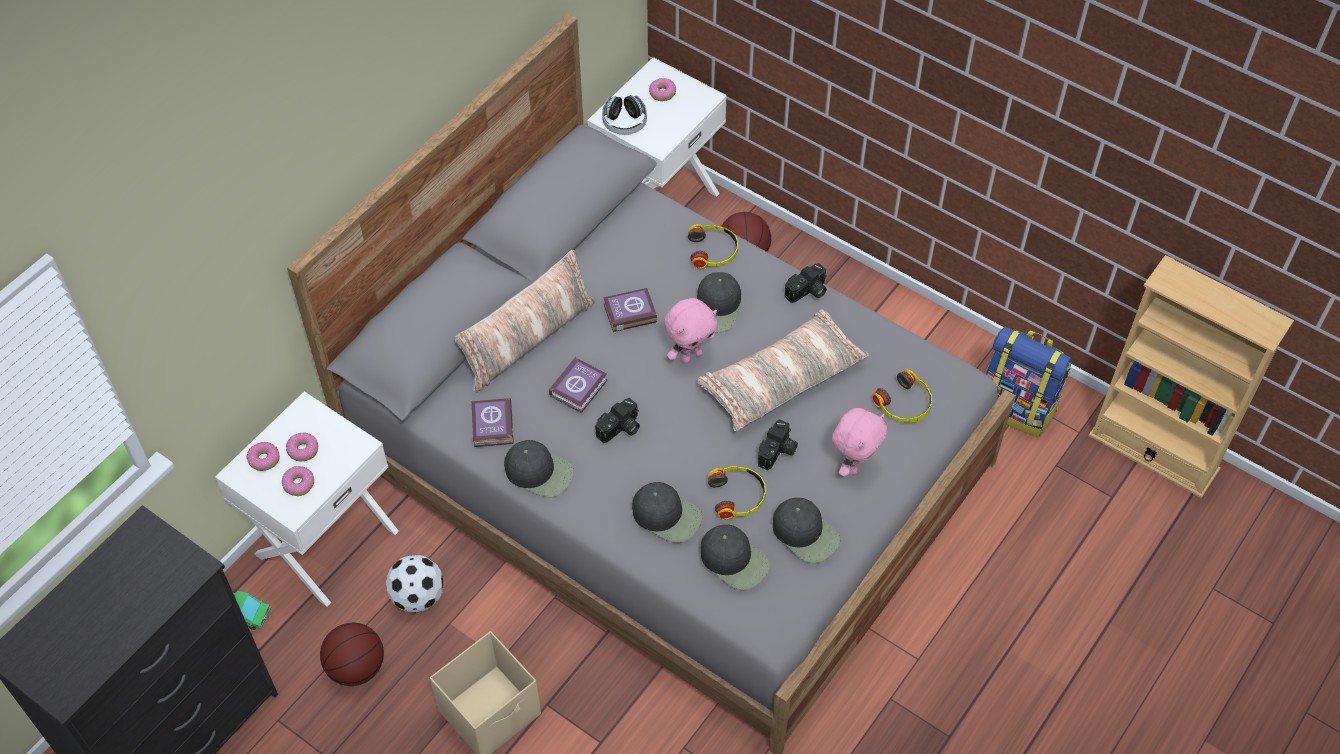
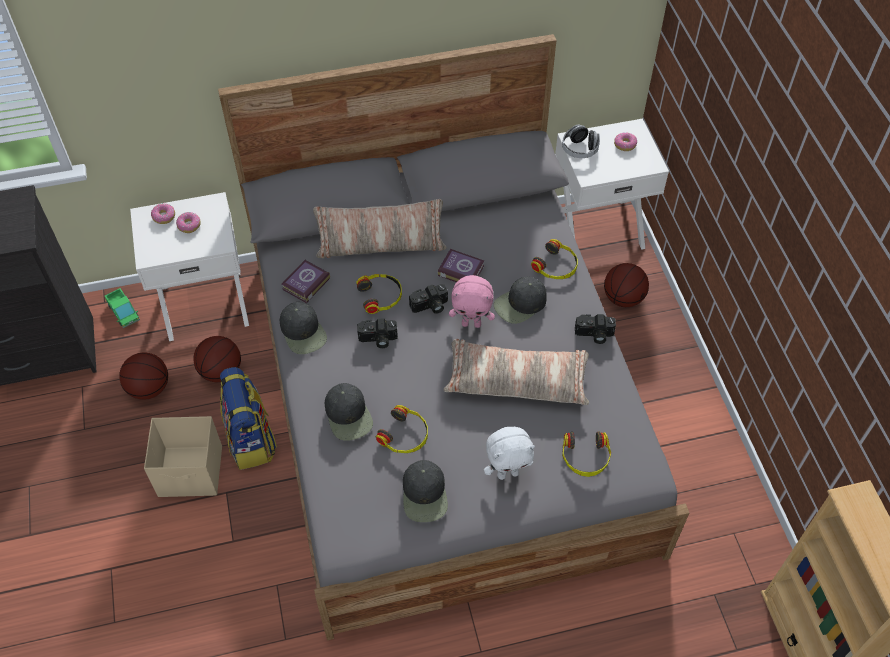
camera: 40 degrees right, 0 degrees up
(298, 484) = (166, 243): donut -> none
(417, 596) = (221, 371): football -> basketball
(580, 387) = (381, 296): book -> headphones
(735, 560) = (359, 476): black cap -> none
(778, 452) = (463, 427): camera -> camera (430, 306)
(854, 464) = (508, 473): pink plush toy -> white plush toy
(1017, 407) = (723, 532): backpack -> backpack (251, 440)

